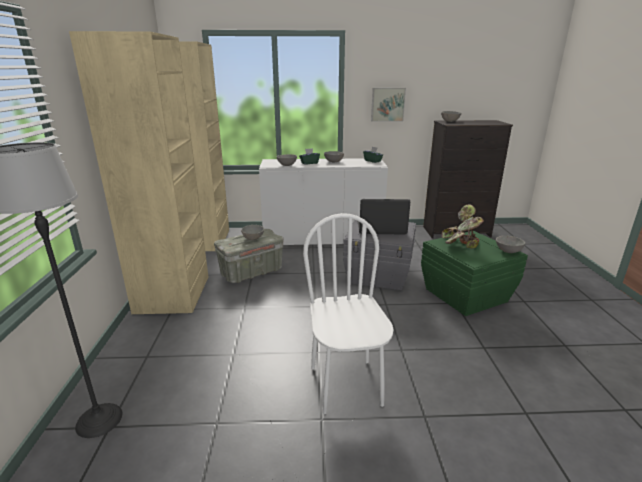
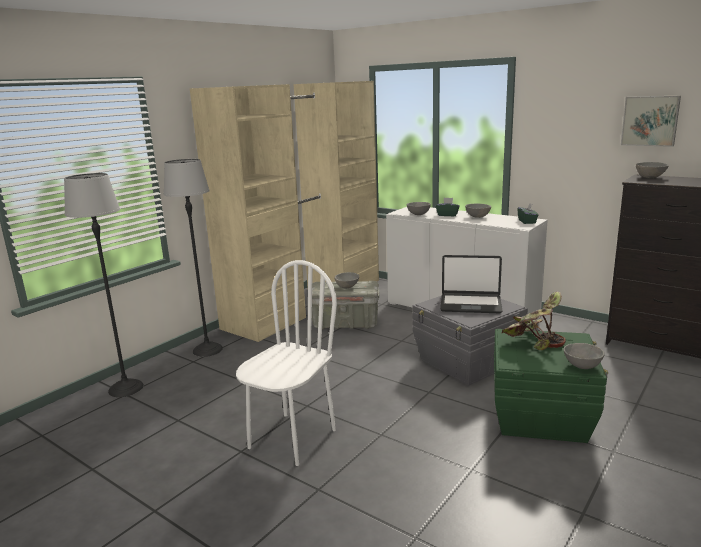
camera: 40 degrees right, 5 degrees down
(147, 339) = (208, 350): none -> floor lamp
(381, 229) = (470, 304): laptop -> laptop turned 150 degrees clockwise
(387, 104) = (569, 148): picture -> picture (650, 121)

